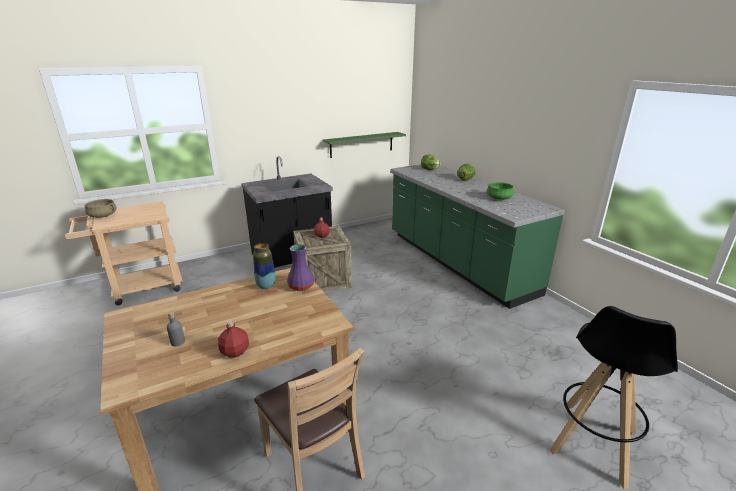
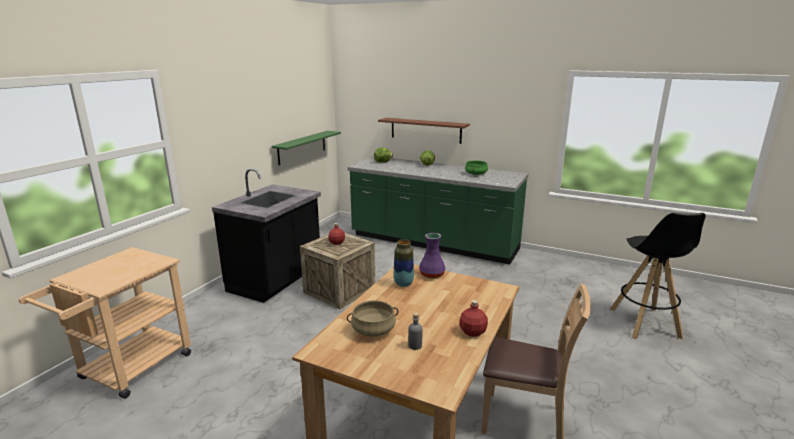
camera: 35 degrees left, 5 degrees down
(103, 216) = (82, 280): beige cooking pot -> beige cooking pot (373, 330)
(475, 142) = (425, 130): none -> brown shelf

